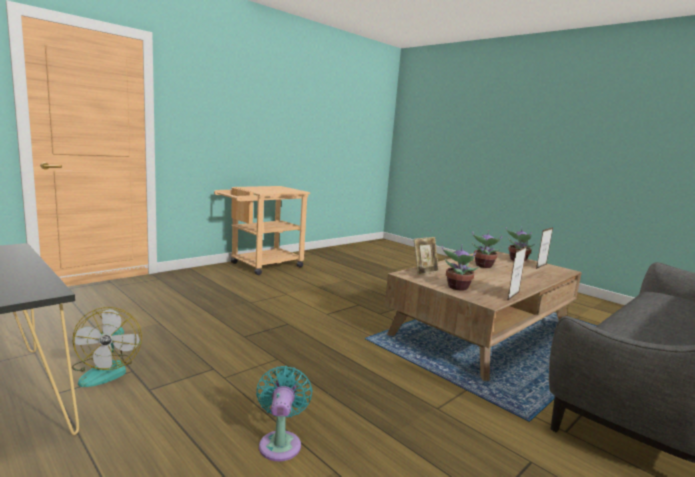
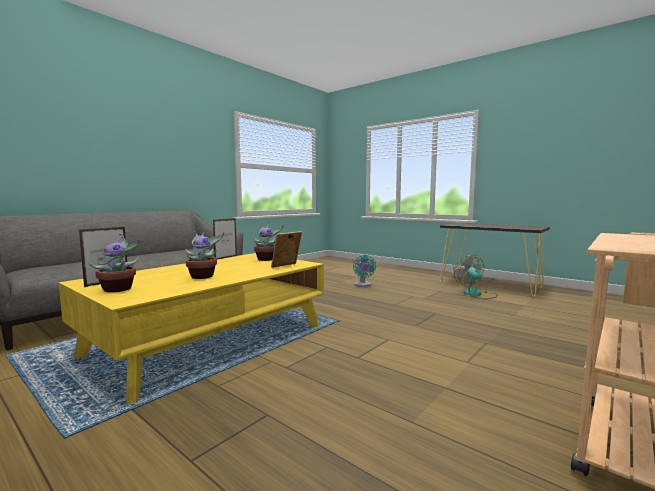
camera: 175 degrees right, 5 degrees down
(482, 331) = (211, 339): brown coffee table -> yellow coffee table

